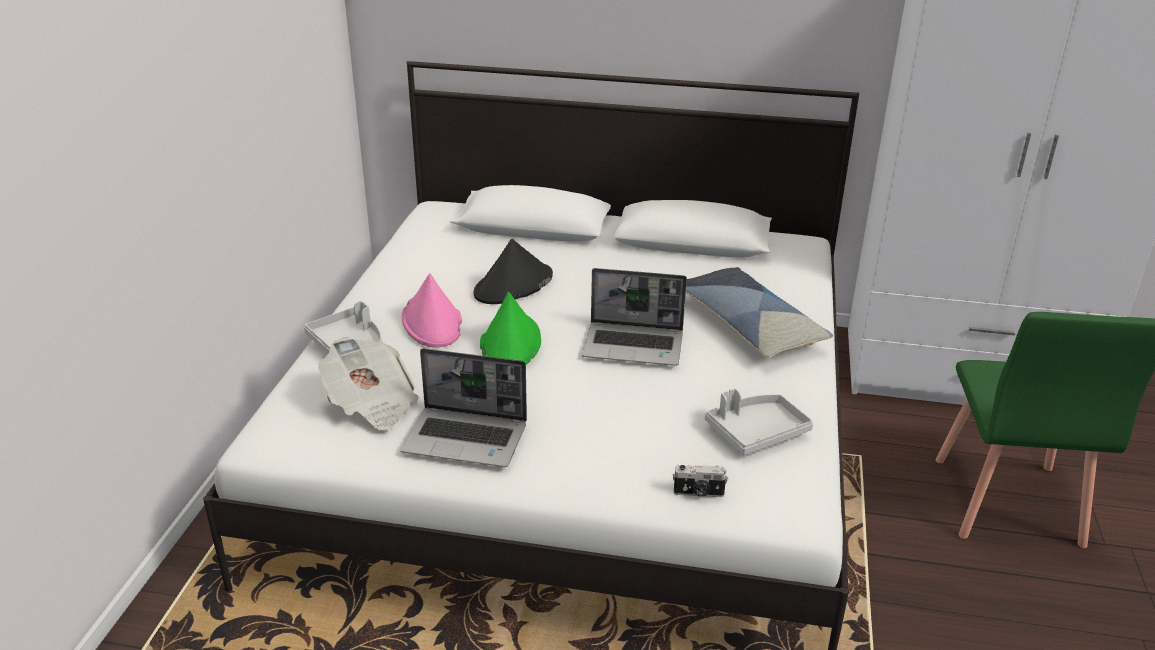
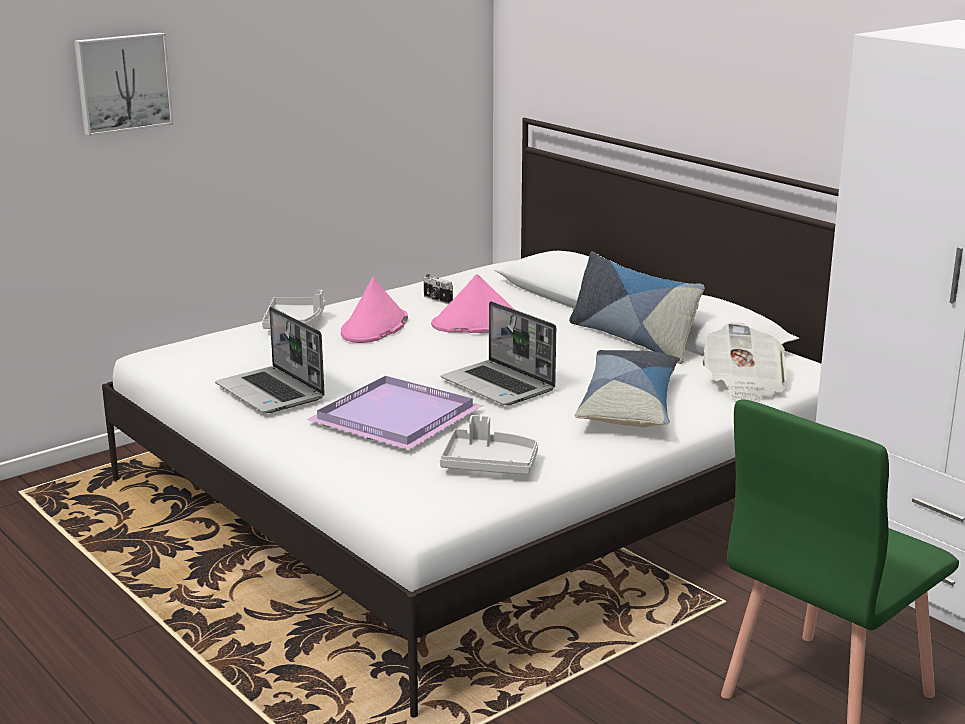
camera: 40 degrees right, 10 degrees down
(104, 130) = (122, 83): none -> picture
(371, 404) = (246, 355): newspaper -> newspaper (743, 385)
(510, 343) = (405, 354): green hat -> none
(513, 285) = (478, 324): black hat -> pink hat
(614, 415) = (399, 417): none -> purple tray
(649, 258) = (632, 340): none -> pillow
(698, 493) = (370, 477): camera -> camera (437, 300)

